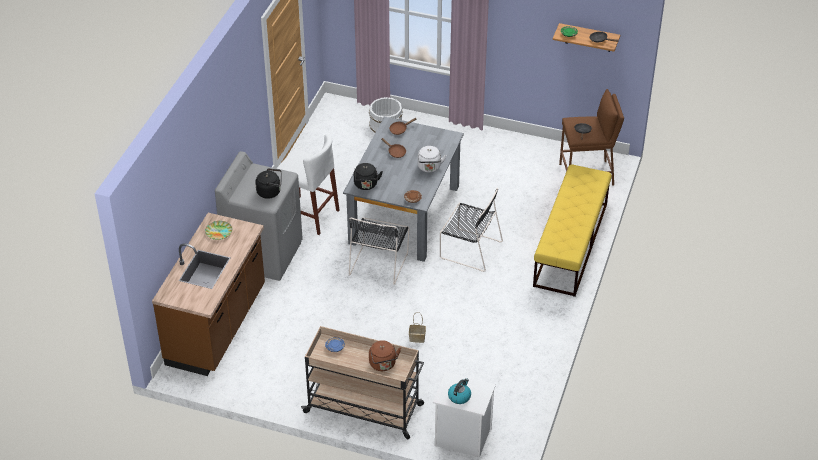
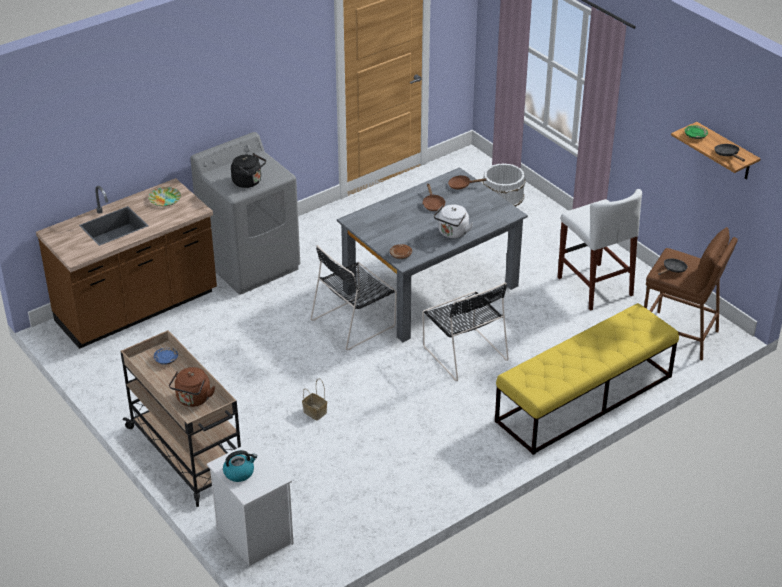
camera: 35 degrees right, 5 degrees down
(308, 215) = (333, 247): white stool -> white stool (594, 286)
(366, 185) = (367, 222): black kettle -> none

